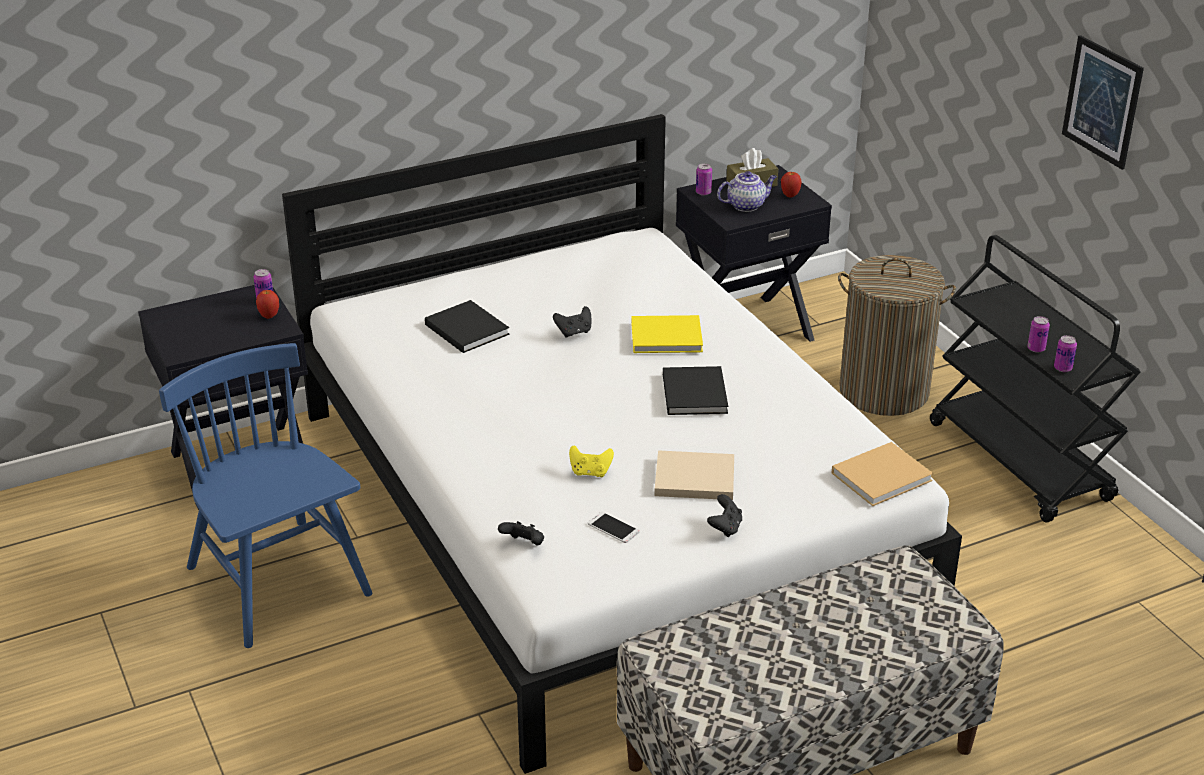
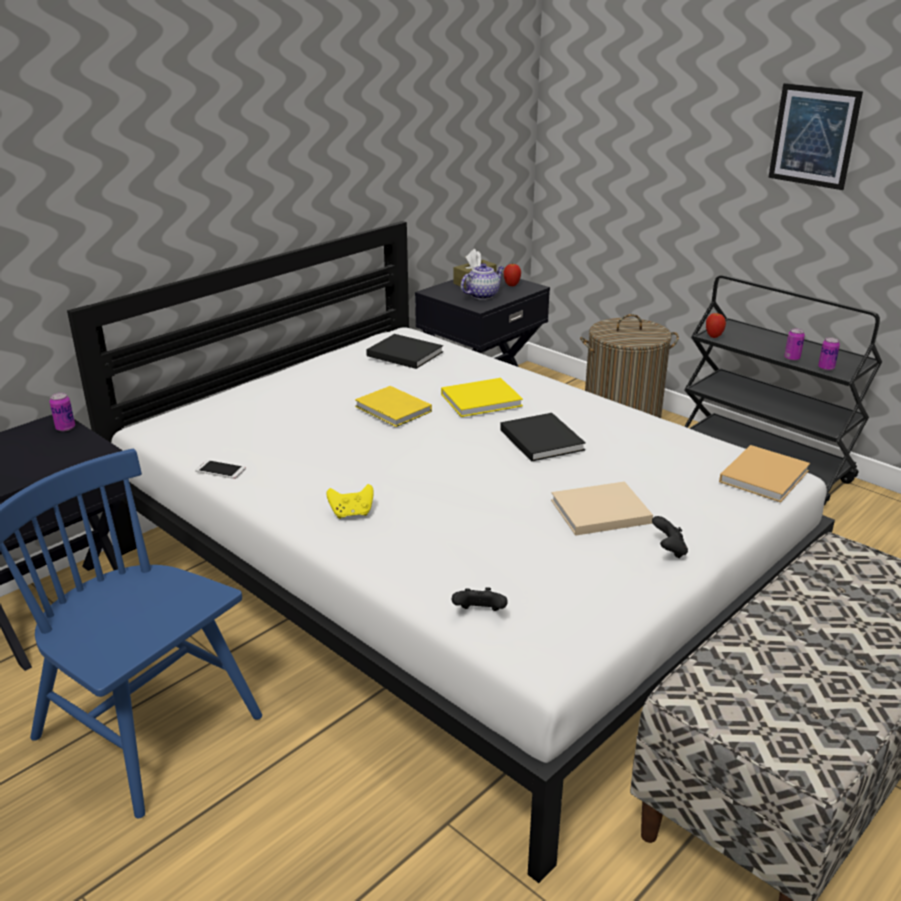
camera: 20 degrees left, 5 degrees down
(269, 316) = (76, 440): apple -> apple (713, 336)
(465, 328) = (284, 424): black book -> black book (403, 353)
(574, 332) = (393, 410): black game controller -> yellow book
(590, 472) = (496, 526): yellow game controller -> yellow game controller (352, 513)
(613, 528) = (559, 575): phone -> phone (220, 470)
(703, 192) = (440, 292): can -> none

